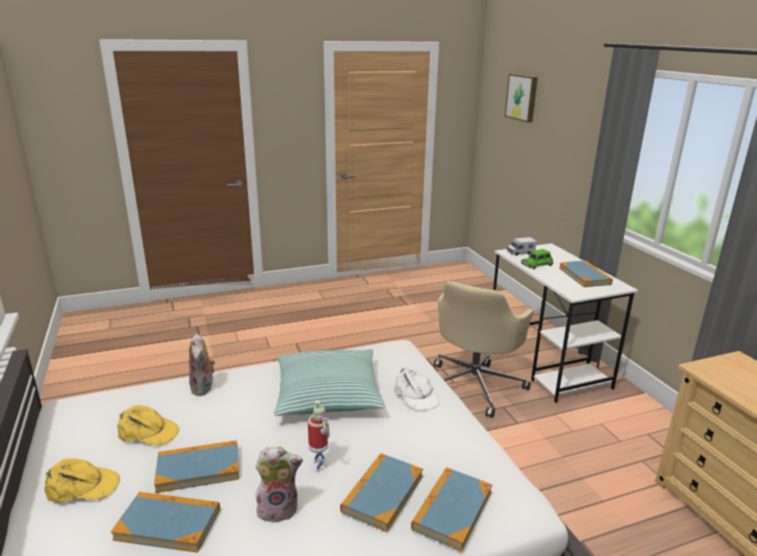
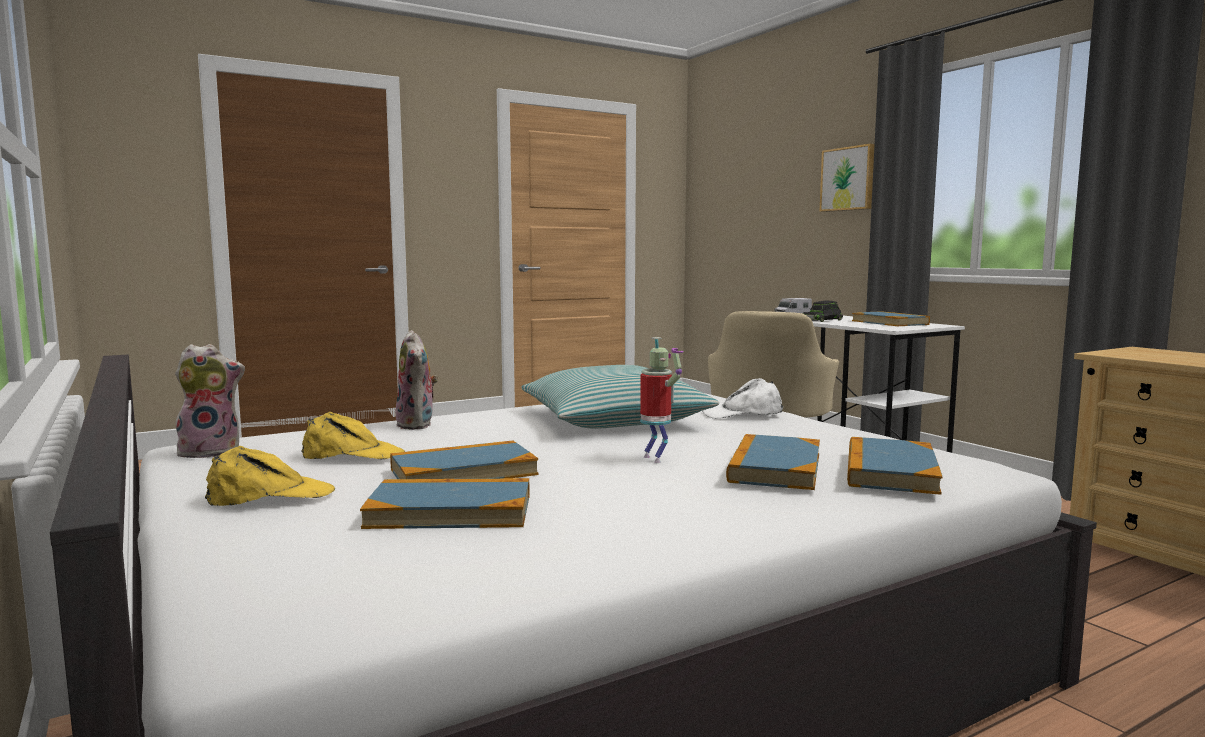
camera: 10 degrees left, 15 degrees down
(279, 508) = (625, 489): plush toy -> plush toy (212, 452)
(415, 395) = (743, 414): white cap -> white cap turned 120 degrees clockwise
(522, 97) = (751, 156): picture -> picture (849, 179)
(537, 264) = (822, 320): green toy car -> black toy car

